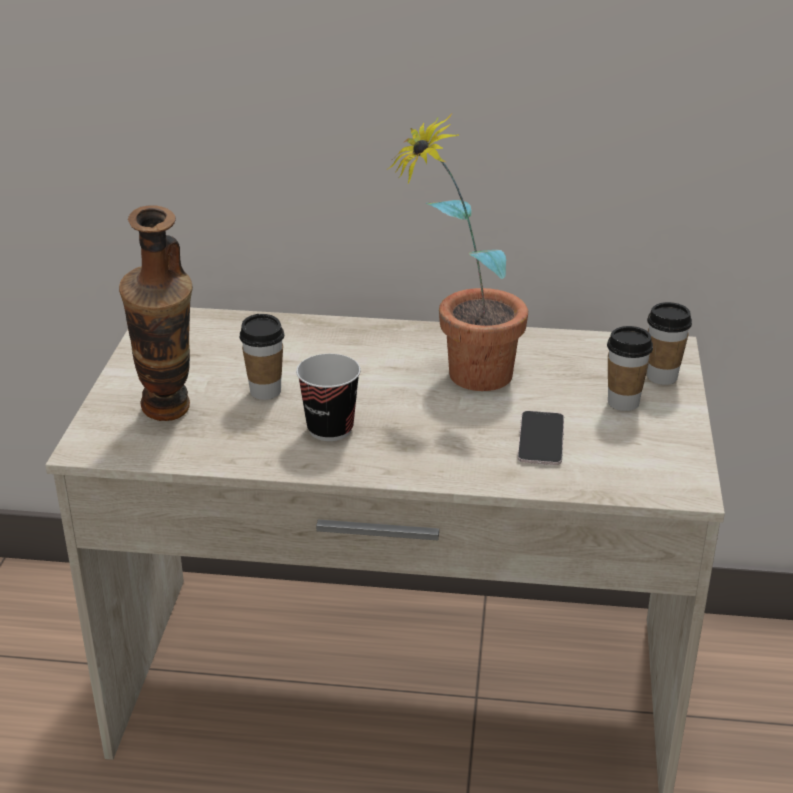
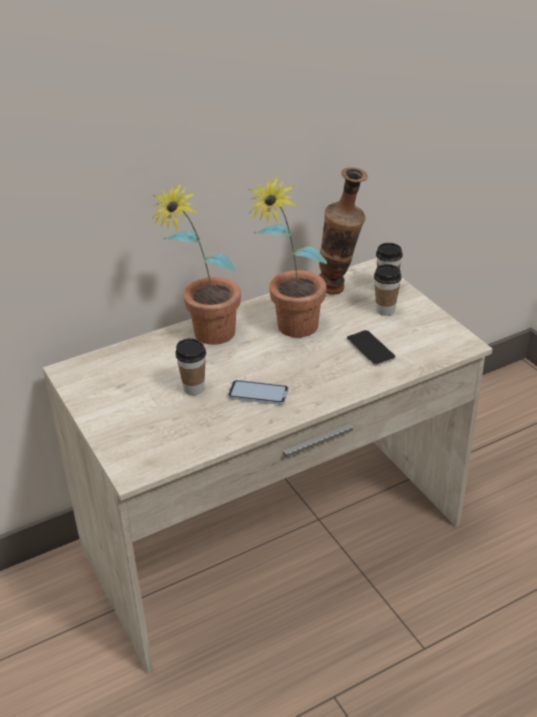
camera: 35 degrees left, 5 degrees up
(169, 418) = (158, 430): vase -> vase (339, 291)
(330, 429) = (258, 394): cup -> phone
(349, 345) = (205, 339): none -> potted plant

